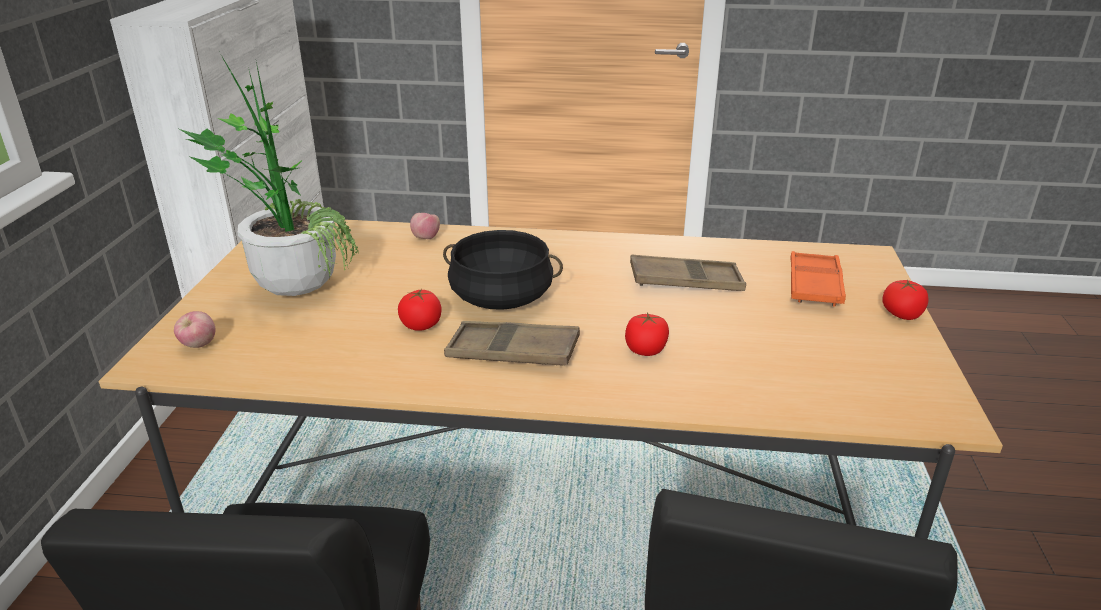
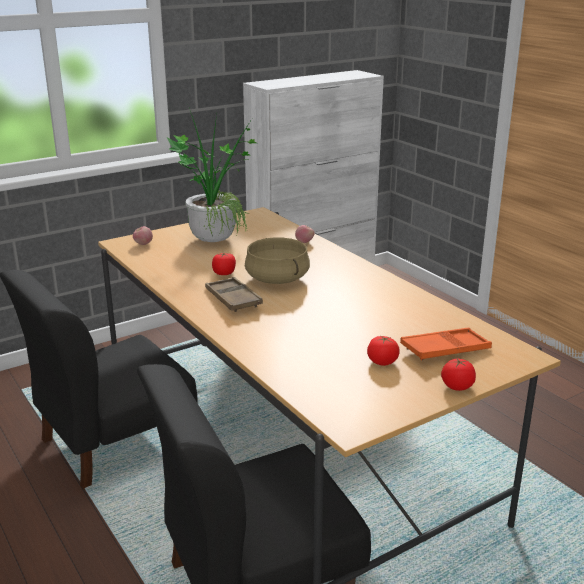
camera: 50 degrees right, 5 degrees down
(502, 297) = (278, 279): black cooking pot -> beige cooking pot
(645, 350) = (285, 327): tomato -> tomato (382, 361)
(685, 281) = (378, 313): brown tray -> none

